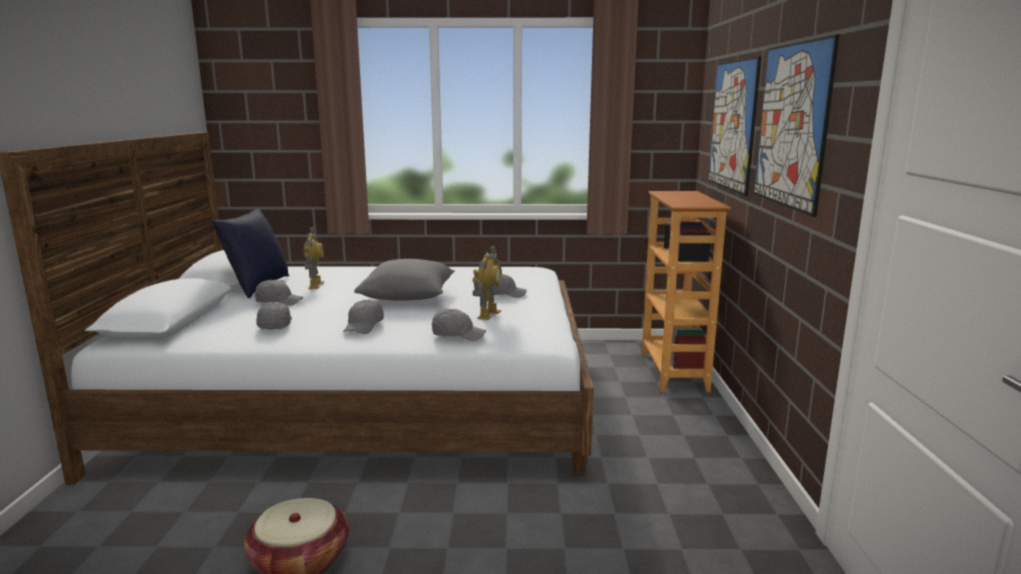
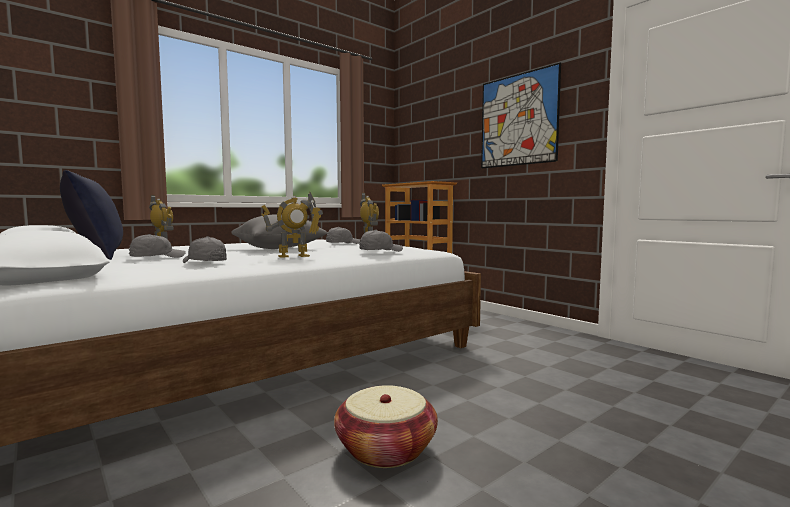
camera: 40 degrees left, 10 degrees down
(364, 326) = (293, 256): grey cap -> toy robot
(732, 125) = (443, 137): picture -> none

